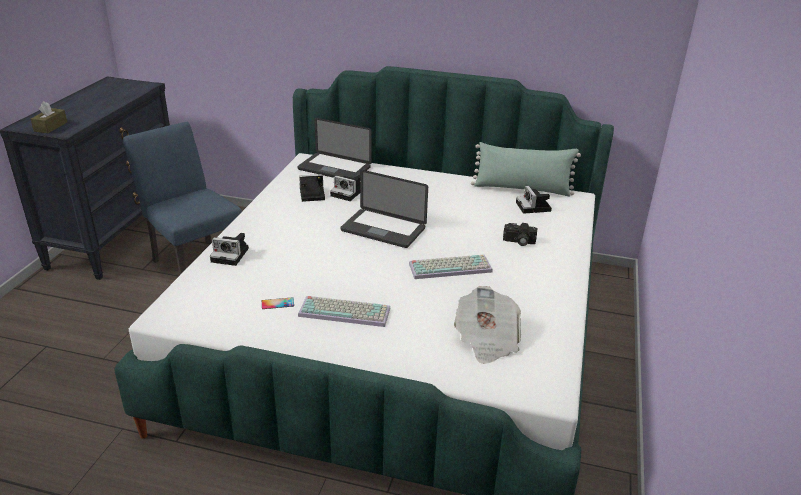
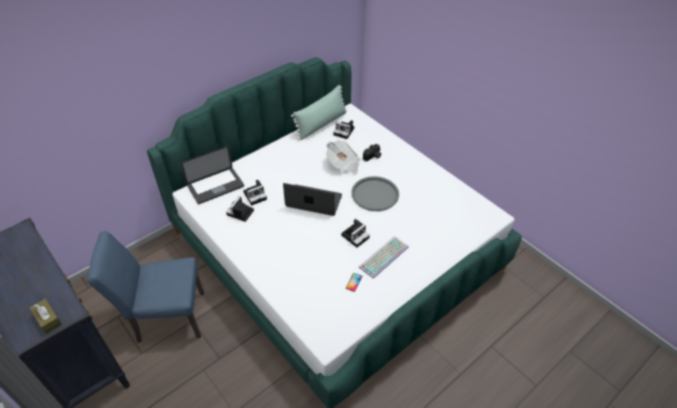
camera: 55 degrees left, 15 degrees up
(231, 255) = (282, 283): camera -> camera (355, 235)
(383, 229) = (314, 201): laptop -> laptop turned 135 degrees counterclockwise
(451, 267) = (375, 194): keyboard -> grey tray
(486, 340) = (445, 215): newspaper -> newspaper (343, 164)

